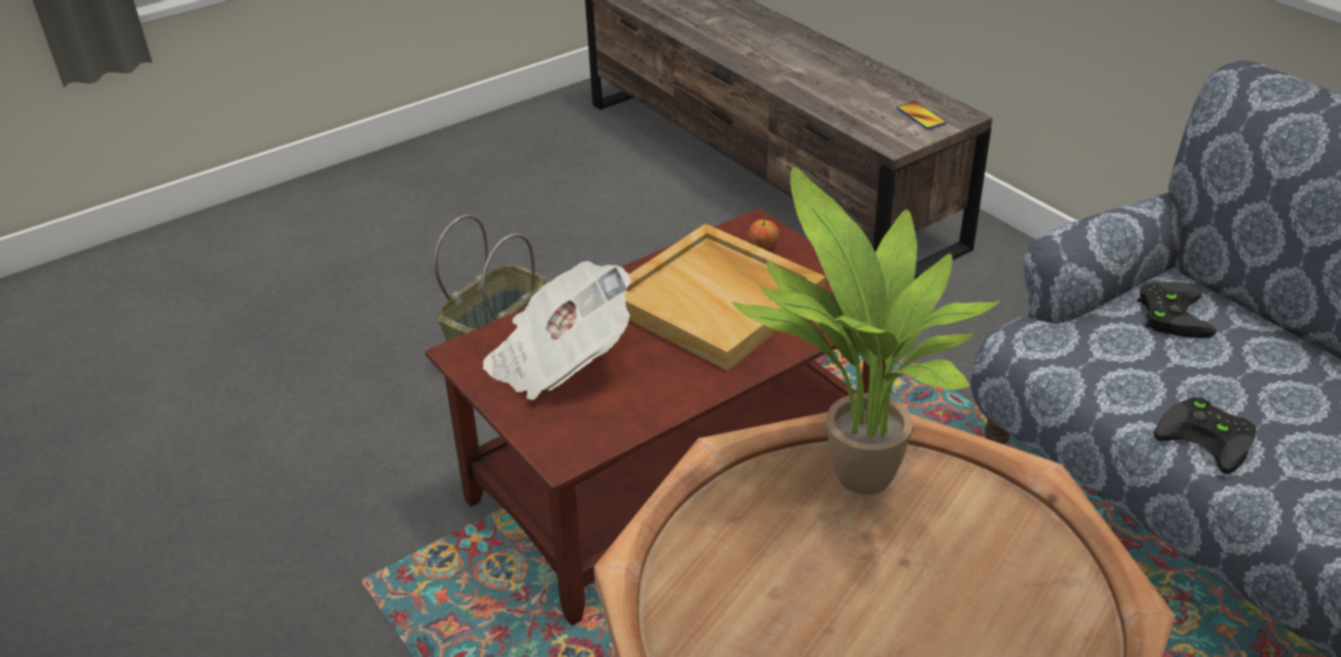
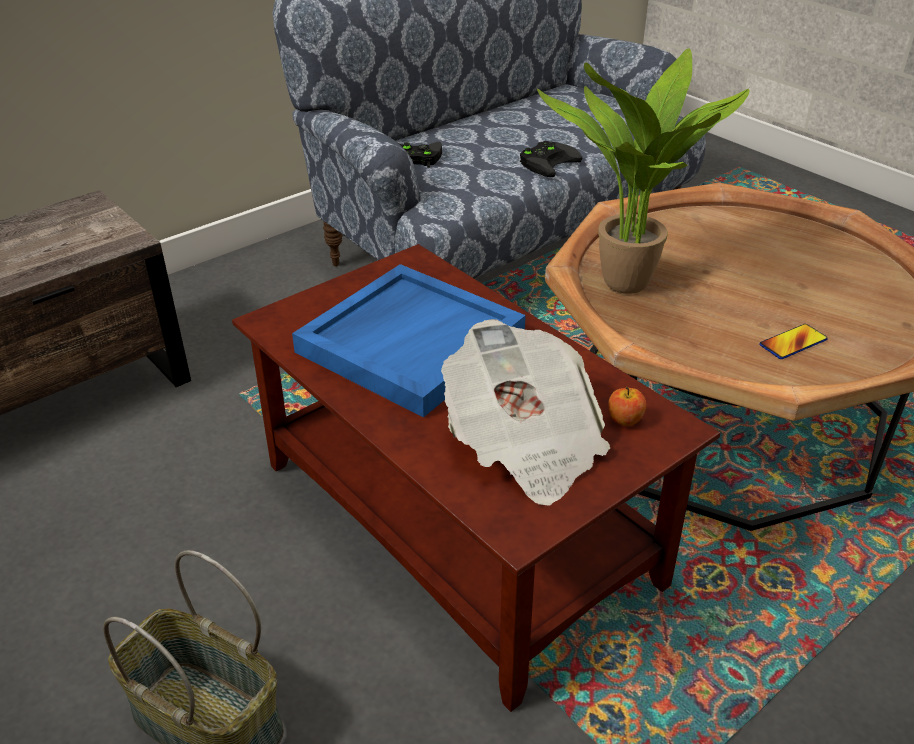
camera: 95 degrees left, 0 degrees up
(718, 301) = (410, 341): beige tray -> blue tray
(763, 246) = (312, 315): apple -> apple (624, 419)
(920, 116) = (77, 223): phone -> phone (793, 343)

